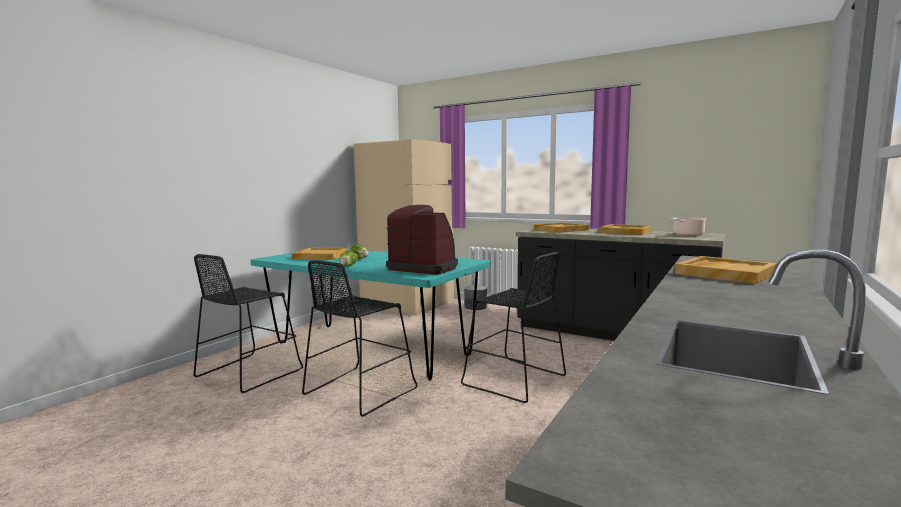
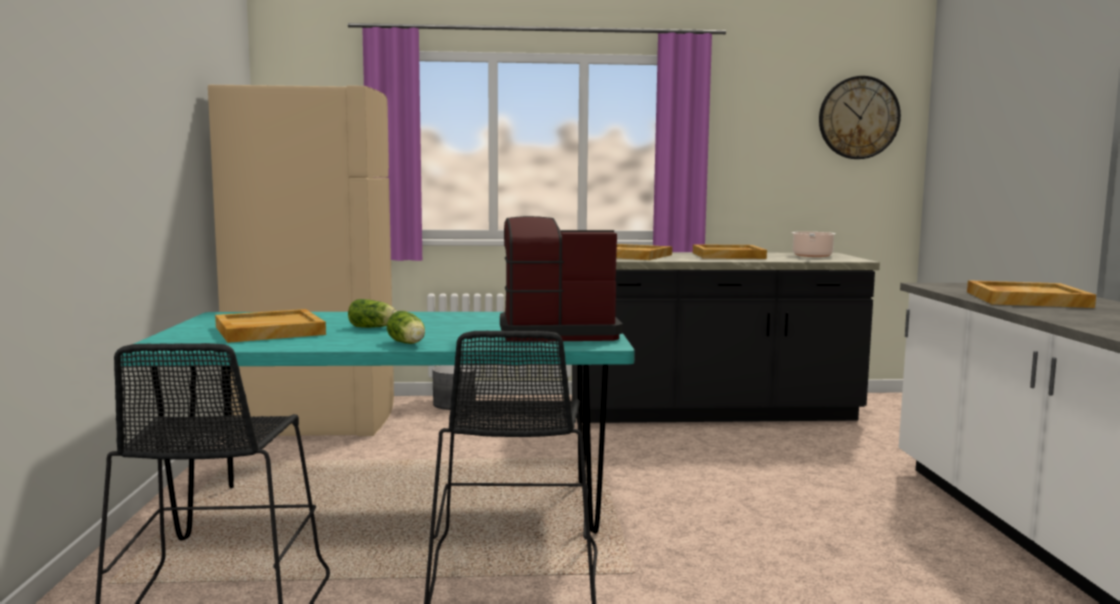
camera: 35 degrees left, 0 degrees up
(513, 379) = (702, 501): black stool -> none
(753, 133) = (858, 118): none -> wall clock

